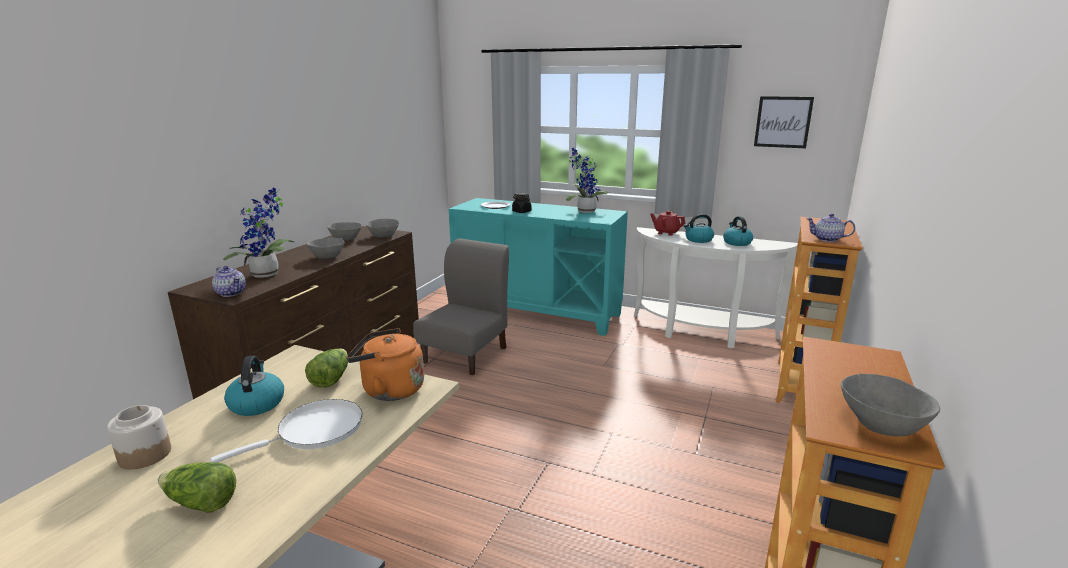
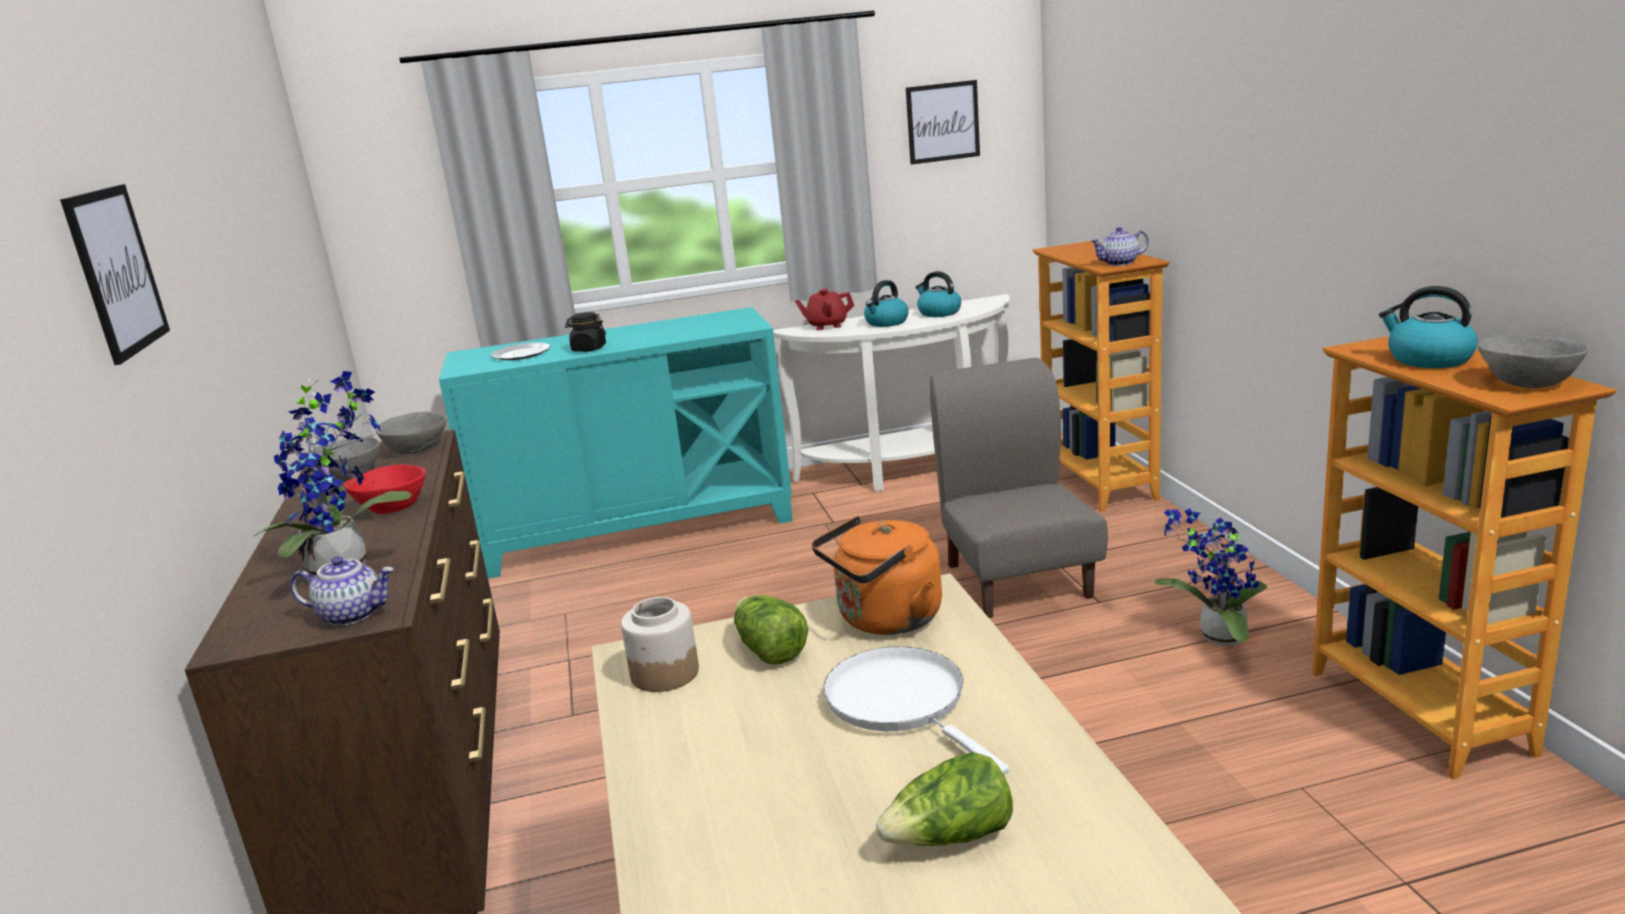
camera: 35 degrees left, 0 degrees up
(145, 455) = (721, 859): jar -> jar (664, 673)
(203, 125) = (116, 271): none -> picture
(257, 403) = (732, 725): kettle -> kettle (1428, 359)
(315, 431) = (901, 703): white frying pan -> white frying pan turned 45 degrees counterclockwise
(328, 256) = (393, 507): grey bowl -> red bowl
(466, 354) = (618, 630): grey chair -> grey chair (1018, 579)
(584, 211) = (688, 322): potted plant -> potted plant (1216, 637)

